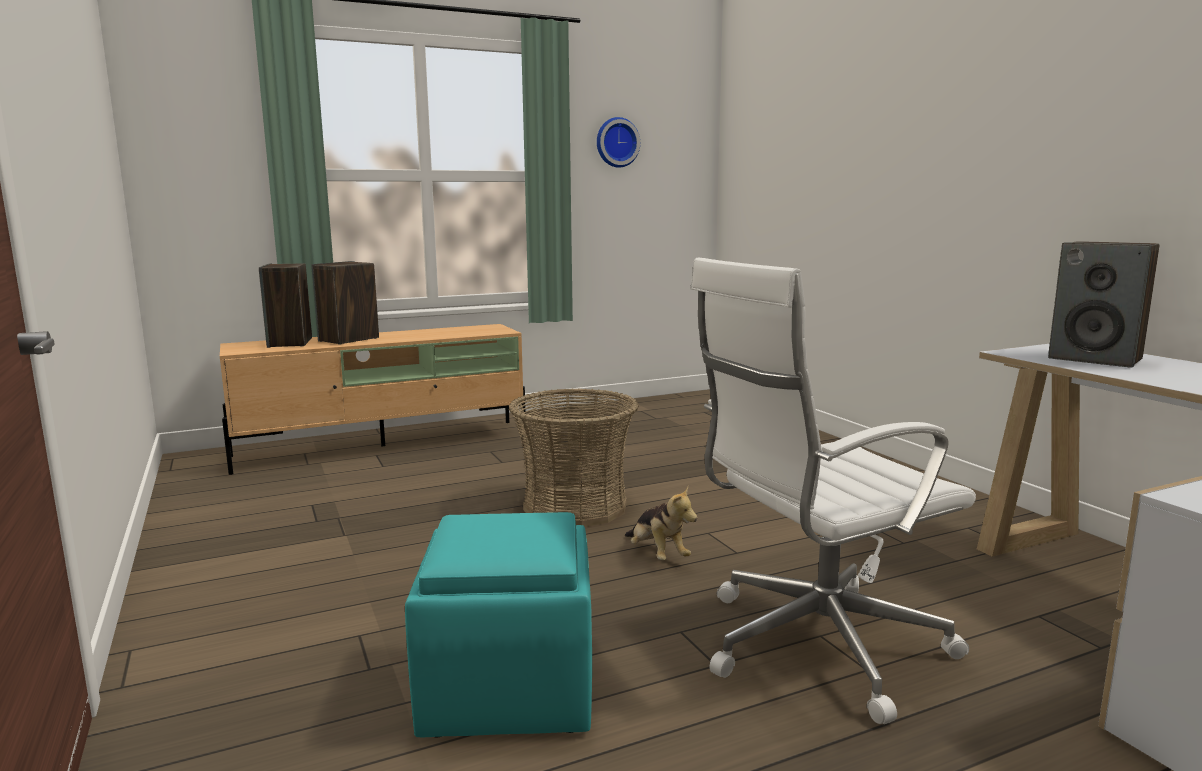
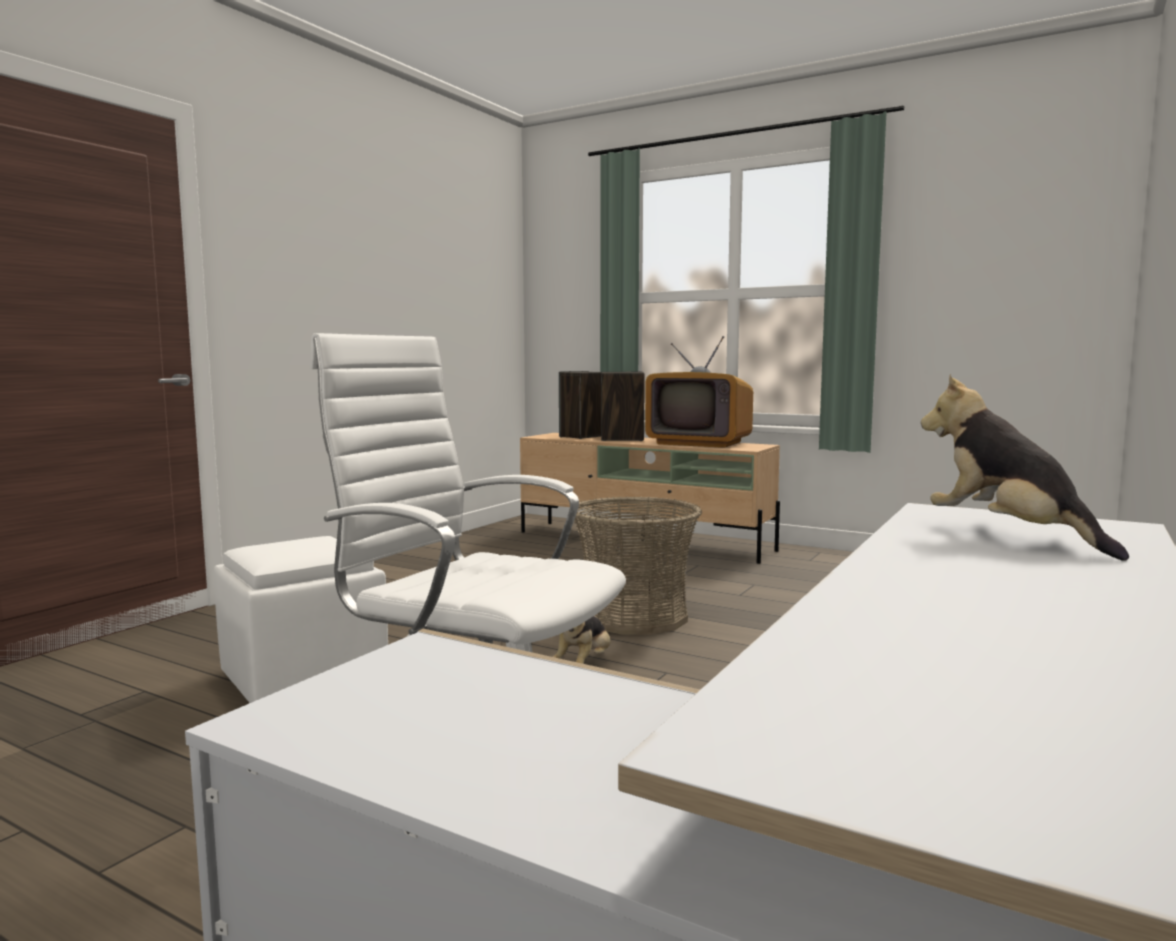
camera: 55 degrees right, 5 degrees down
(438, 332) = (699, 443): none -> television
(507, 688) = (304, 676): turquoise ottoman -> white ottoman
(616, 142) = (961, 242): wall clock -> none
(1096, 359) = (1009, 536): speaker -> plush toy

